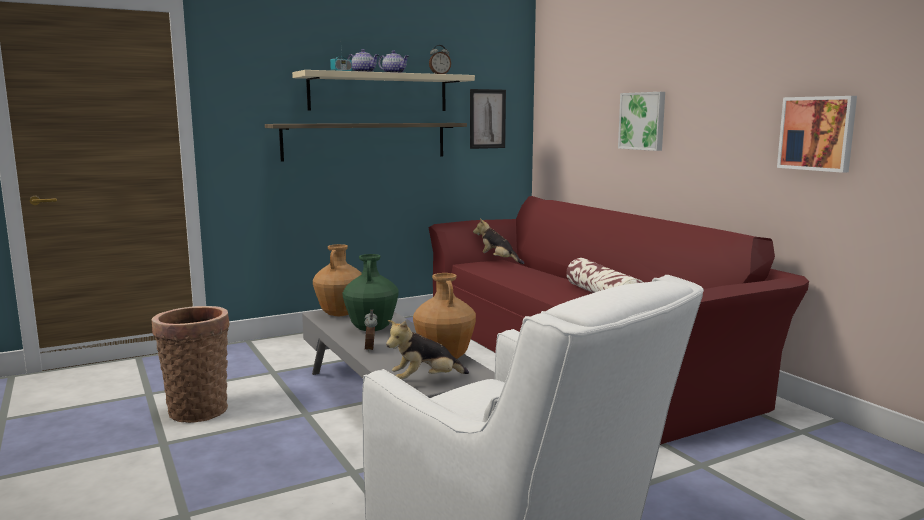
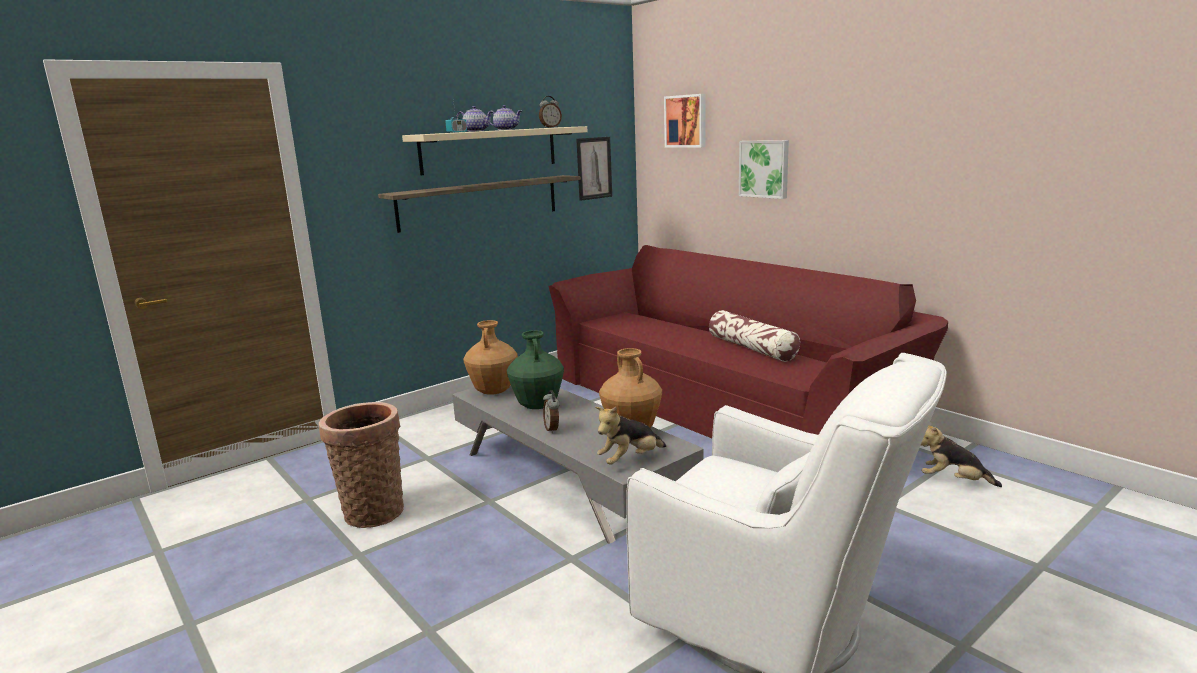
camera: 10 degrees left, 5 degrees up
(497, 261) = (621, 314): plush toy -> plush toy (953, 481)
(817, 133) = (952, 183): picture -> picture (686, 121)

